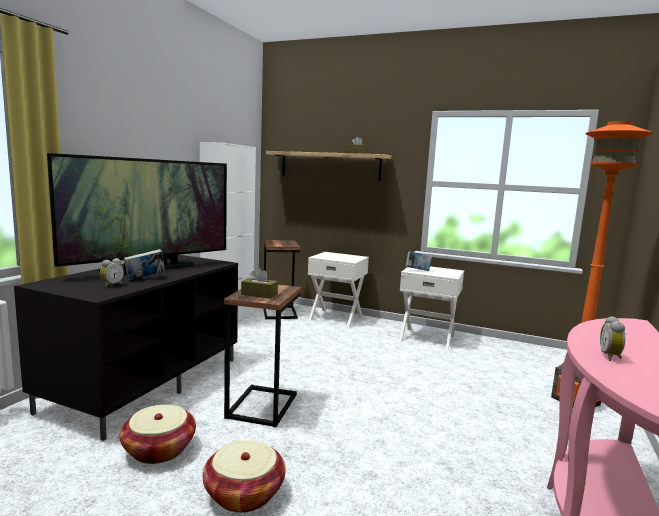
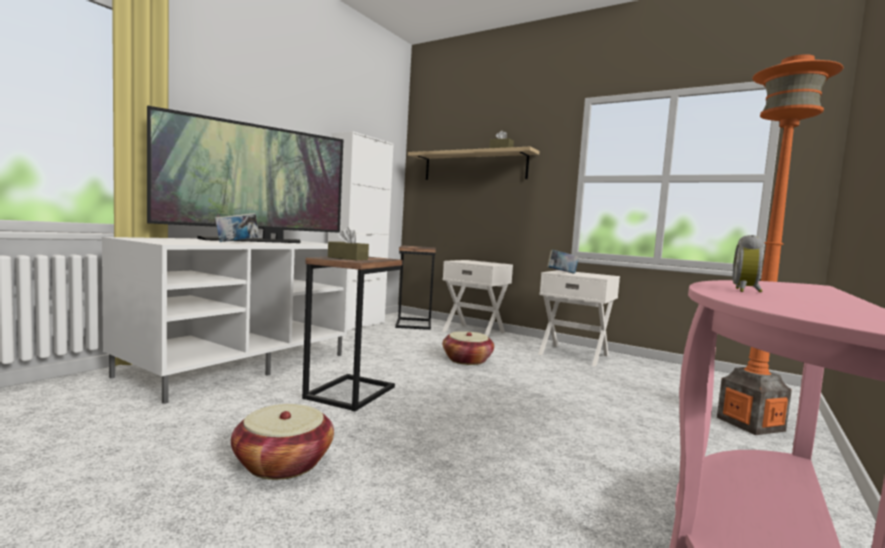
camera: 10 degrees right, 5 degrees down
(111, 285) = (196, 242): alarm clock -> none
(146, 382) = (239, 364): black tv stand -> white tv stand
(159, 449) = (215, 416): basket -> basket (467, 360)

